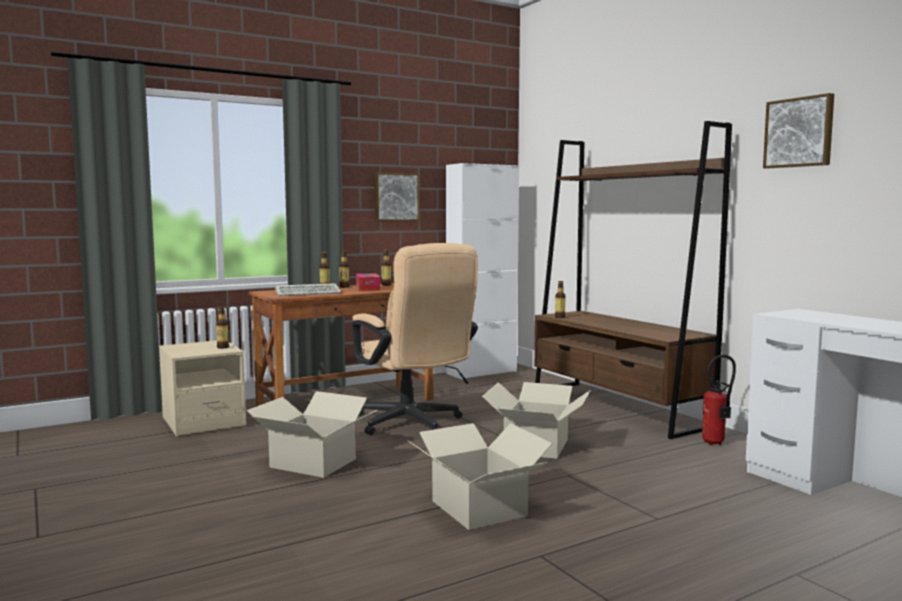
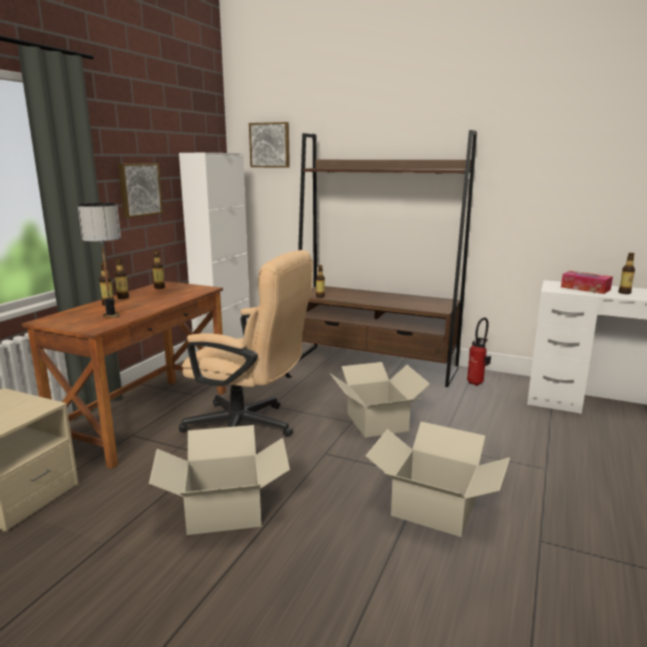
camera: 35 degrees left, 10 degrees up
(223, 347) = (27, 403): bottle -> bottle (624, 293)
(309, 293) = (111, 315): keyboard -> table lamp
(368, 288) = (155, 296): tissue box -> tissue box (585, 288)
(799, 132) = (533, 143): picture -> picture (270, 145)

